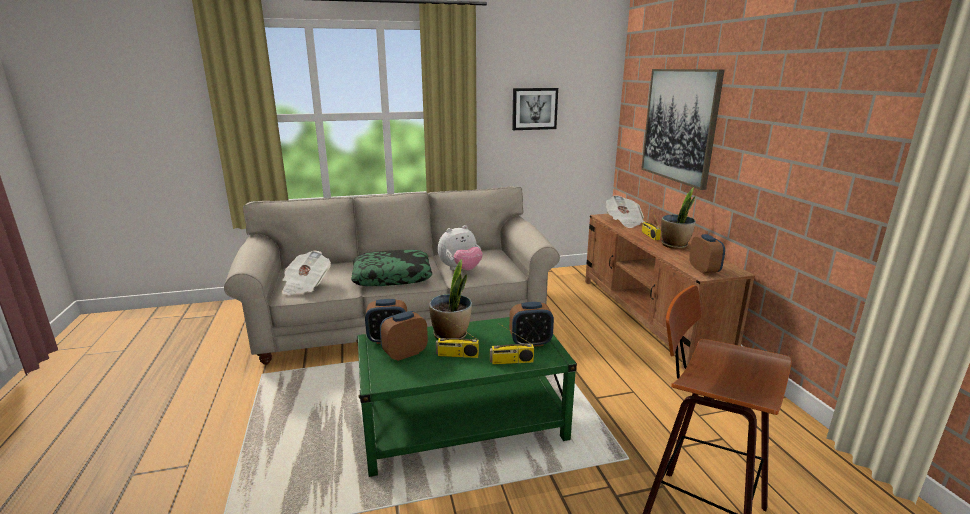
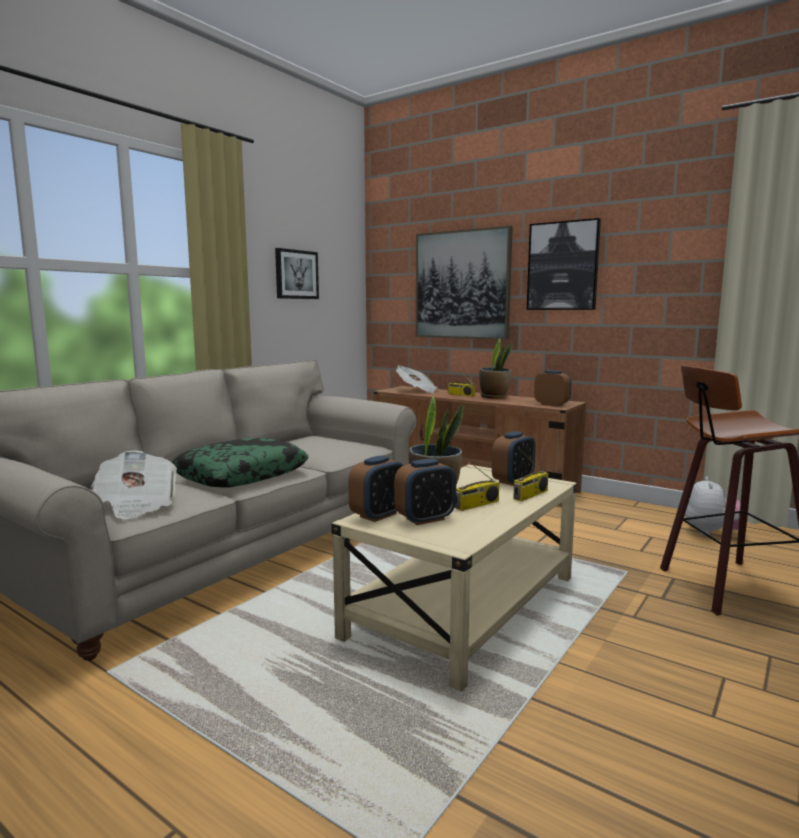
camera: 40 degrees left, 10 degrees down
(405, 353) = (425, 519): alarm clock -> alarm clock turned 135 degrees counterclockwise
(460, 270) = (316, 453): plush toy -> plush toy (712, 533)
(463, 423) = (464, 606): green coffee table -> beige coffee table
(759, 121) = (563, 266): none -> picture

